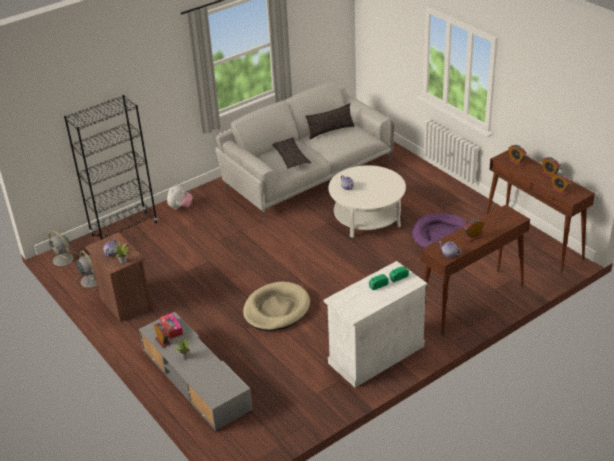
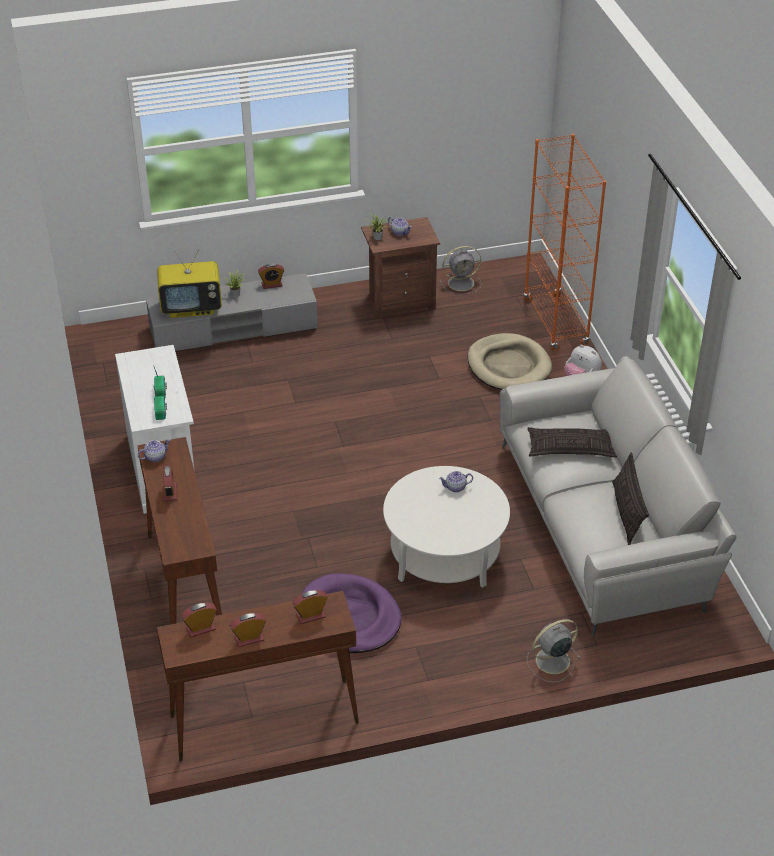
camera: 110 degrees right, 5 degrees up
(63, 260) = (517, 269): grey fan -> grey fan (551, 661)
(124, 229) = (555, 323): black bookcase -> orange bookcase
(171, 329) = (287, 294): tissue box -> none
(214, 375) = (192, 307): none -> television
(276, 309) = (303, 411): beige dog bed -> beige dog bed (508, 366)

